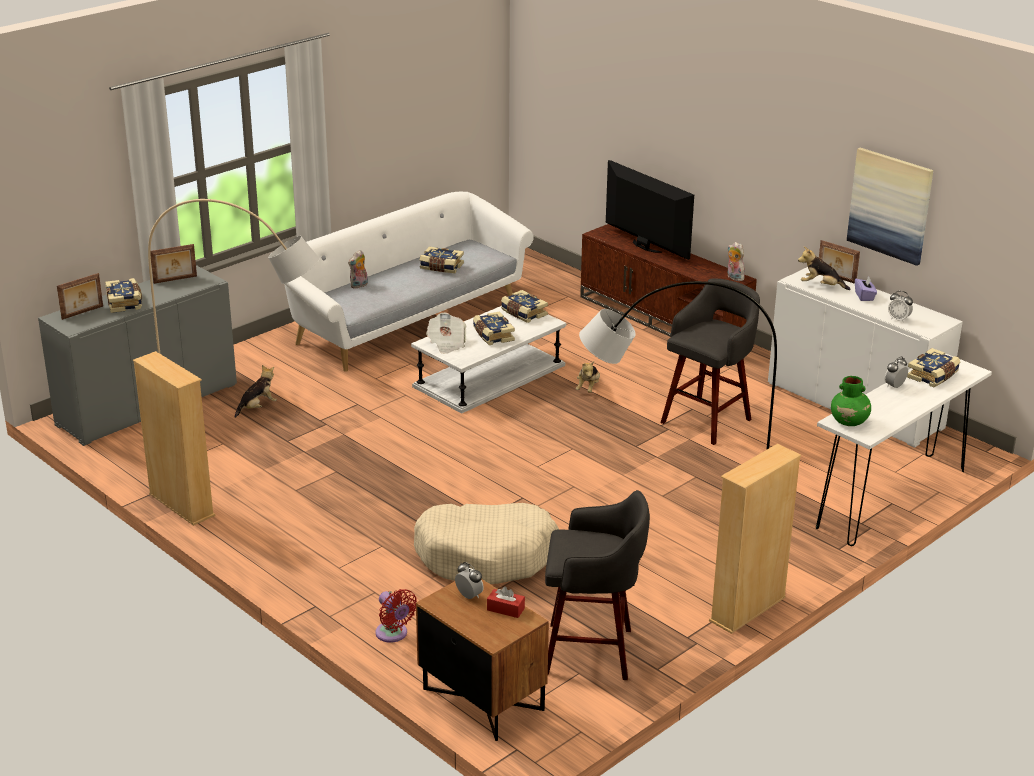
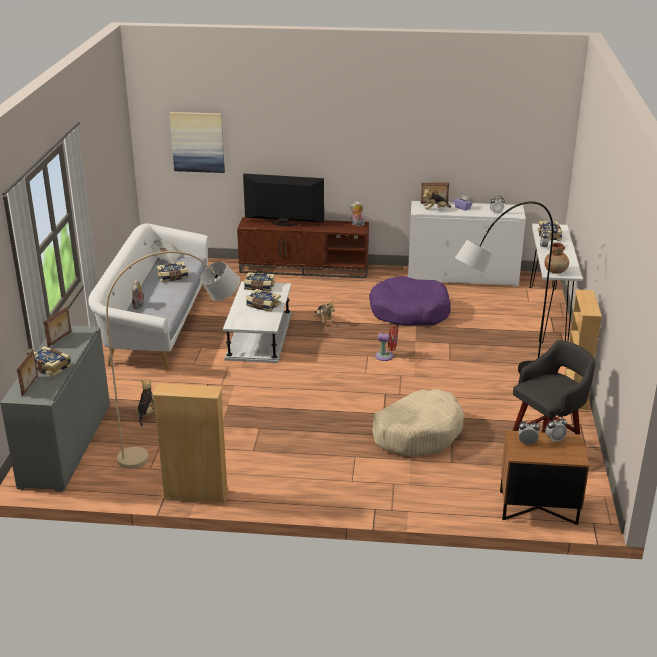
camera: 40 degrees left, 0 degrees up
(393, 634) = (440, 500): red fan -> red fan (386, 356)
(446, 344) = (245, 320): newspaper -> newspaper (166, 258)
(505, 609) = (555, 439): red tissue box -> alarm clock
(708, 420) = (409, 312): grey stool -> purple dog bed
(849, 422) = (555, 271): green vase -> brown vase
(890, 205) = (465, 148): picture -> picture (198, 142)

